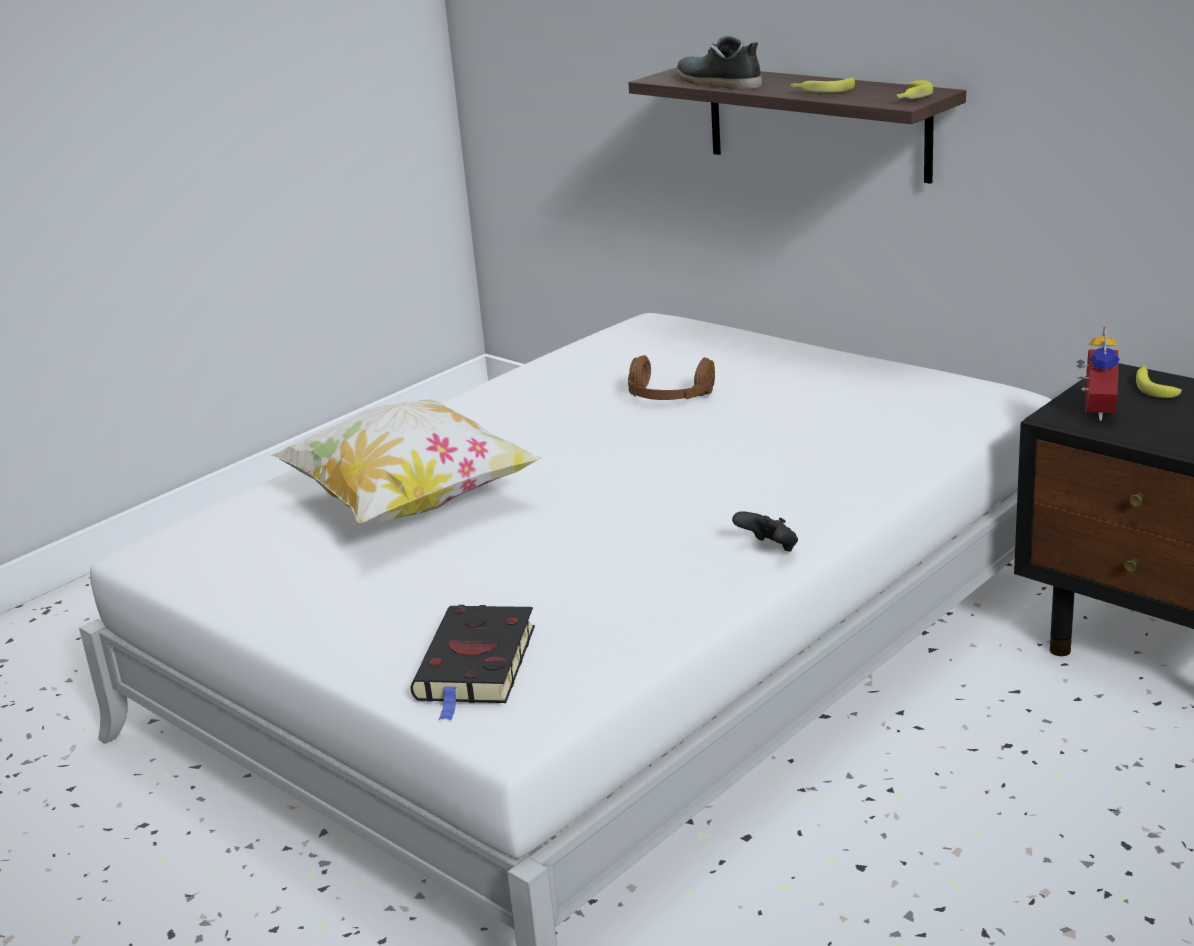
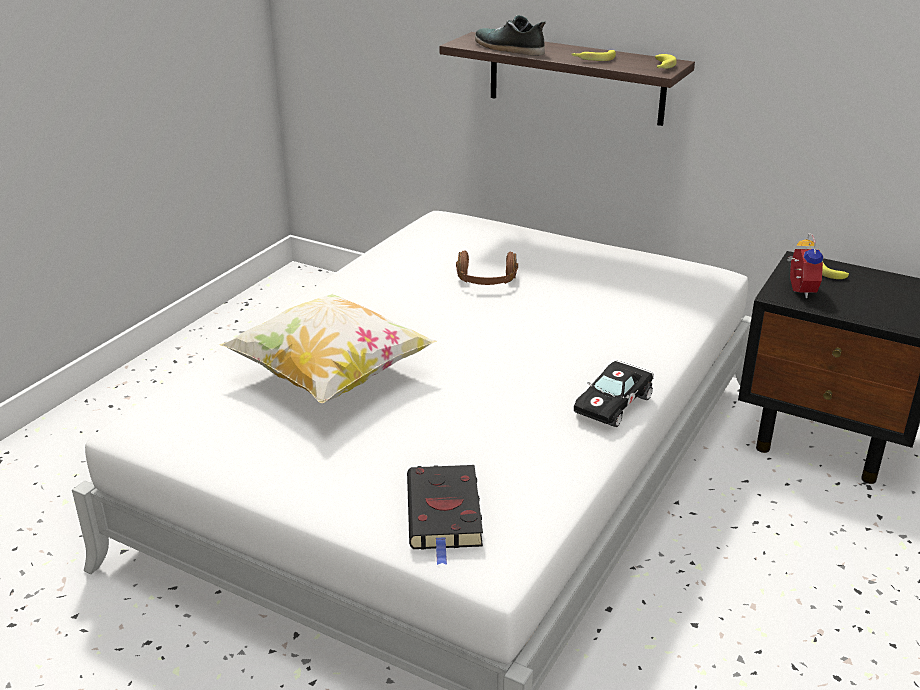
camera: 15 degrees left, 5 degrees up
(769, 549) = (613, 403): black game controller -> black toy car

